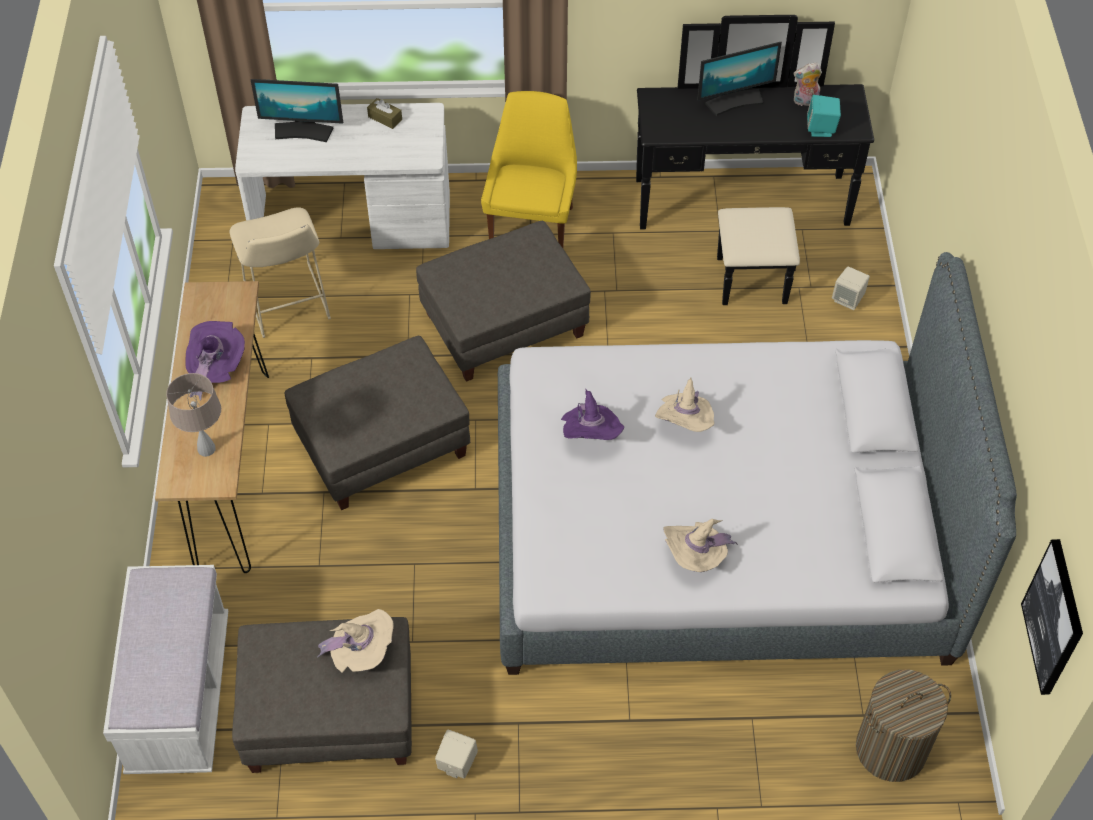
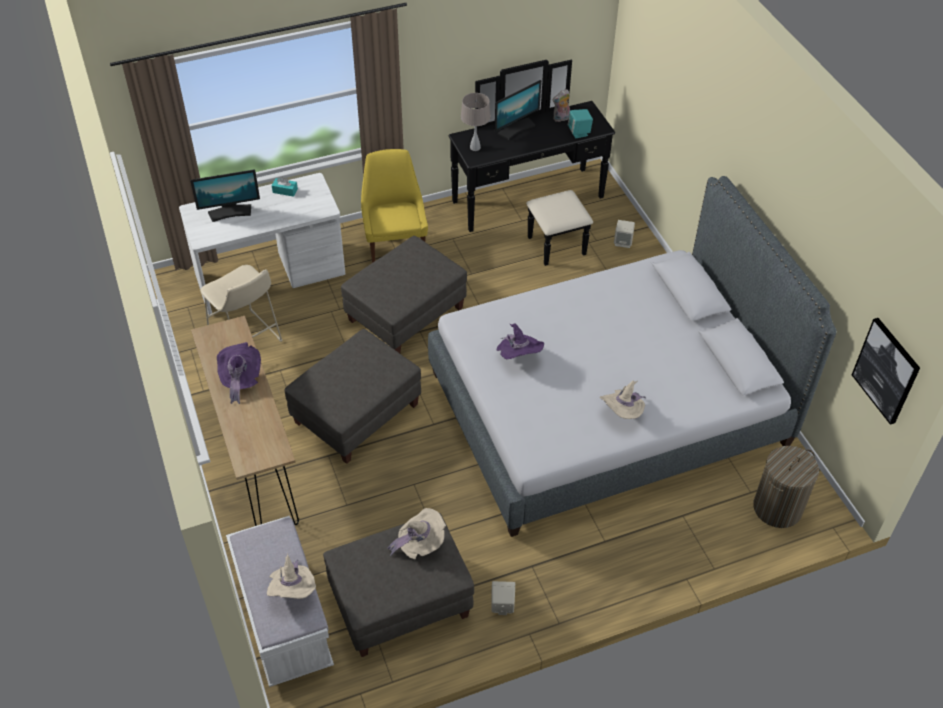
camera: 20 degrees left, 5 degrees down
(207, 449) = (259, 434): beige table lamp -> beige table lamp (475, 147)
(385, 118) = (285, 191): brown tissue box -> turquoise tissue box
(684, 424) = (576, 333): beige hat -> beige hat (293, 591)

